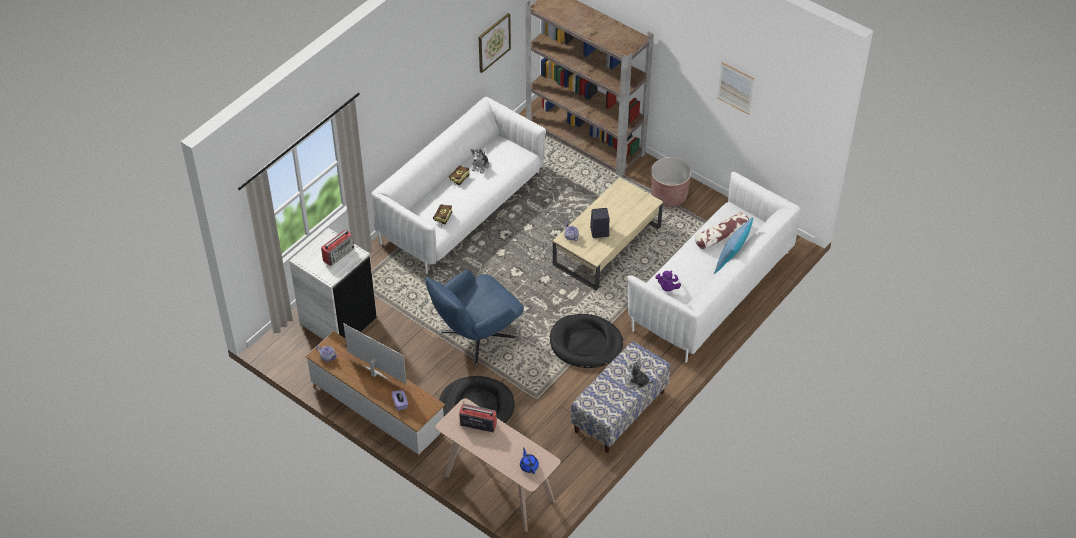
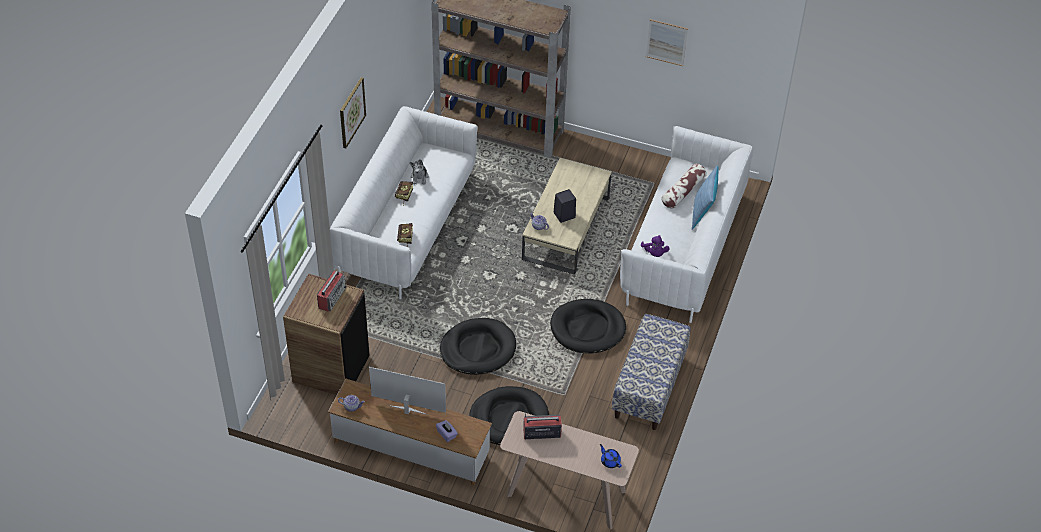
camera: 20 degrees left, 0 degrees up
(339, 320) = (331, 368): white cabinet -> brown cabinet
(476, 336) = (478, 349): blue armchair -> black dog bed
(493, 42) = (404, 48): picture -> picture (351, 112)
(637, 382) = (668, 352): plush toy -> none
(669, 196) = (604, 166): brown planter -> none

